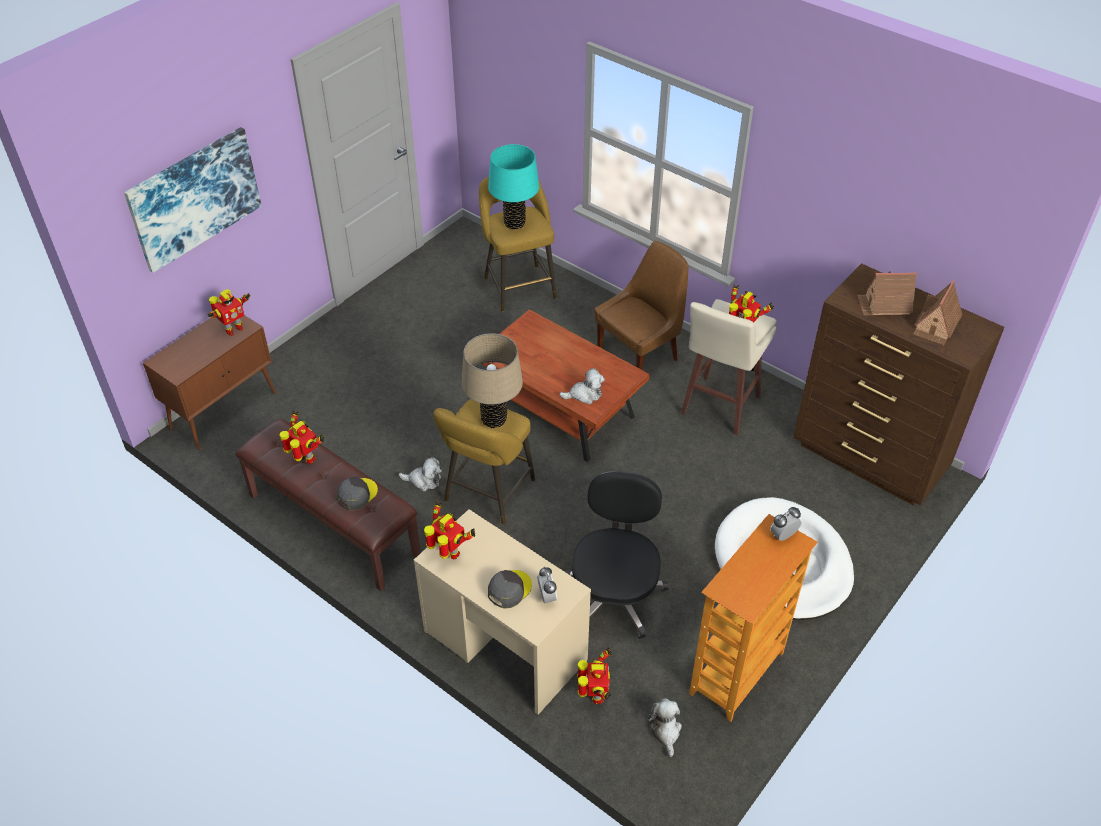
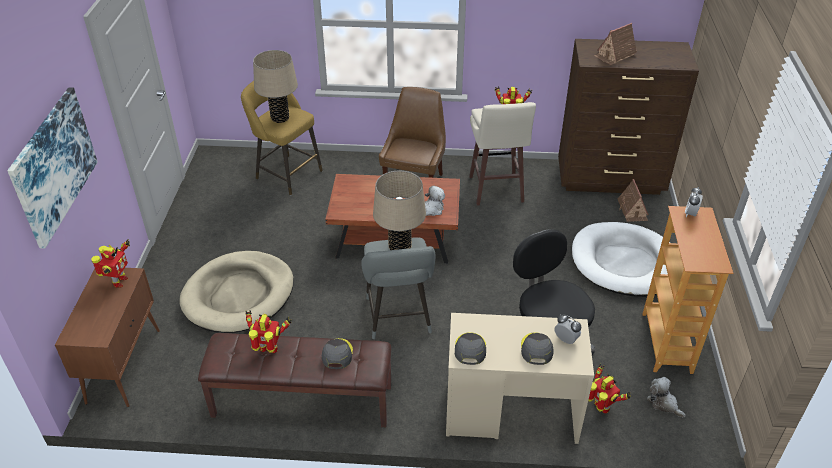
camera: 35 degrees left, 5 degrees down
(367, 393) = (239, 295): none -> beige dog bed
(424, 480) = (343, 333): plush toy -> none
(449, 553) = (470, 349): toy robot -> grey cap
(487, 494) = (399, 319): yellow stool -> grey stool
(514, 223) = (280, 118): turquoise table lamp -> beige table lamp
(936, 325) = (654, 55): toy house -> toy house (632, 210)

